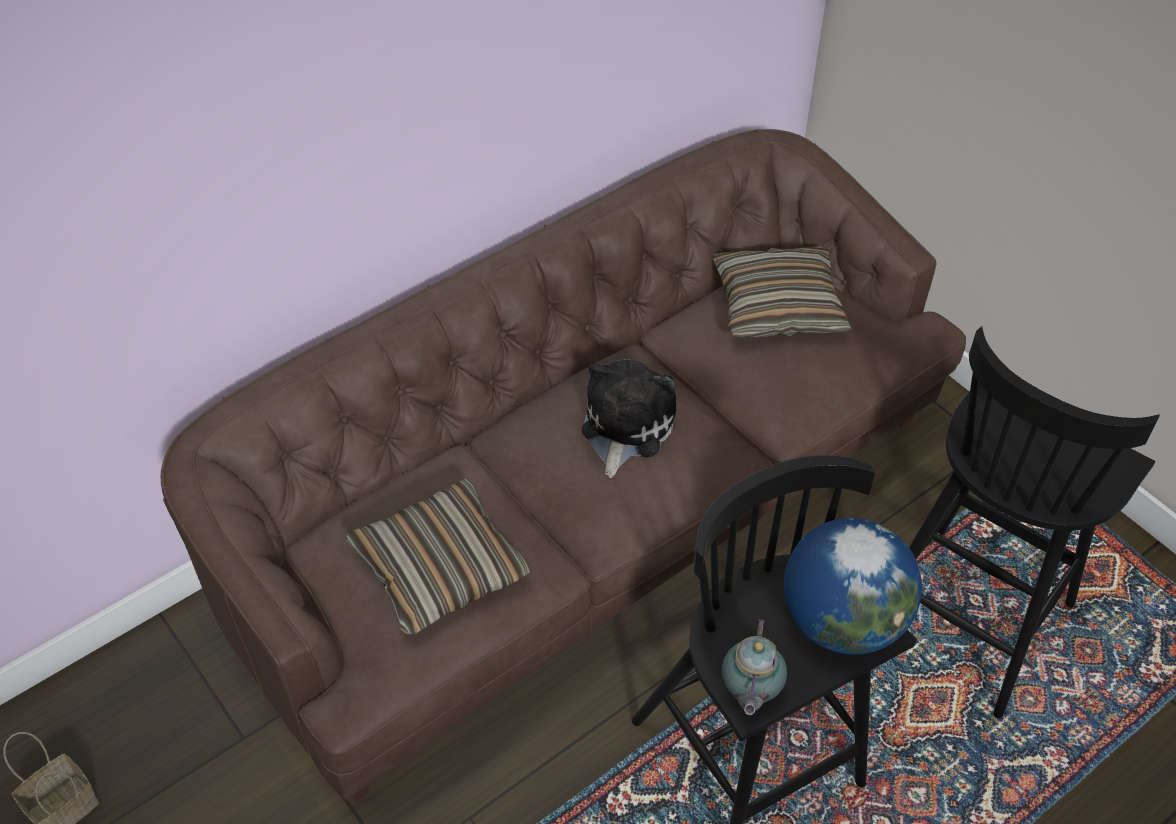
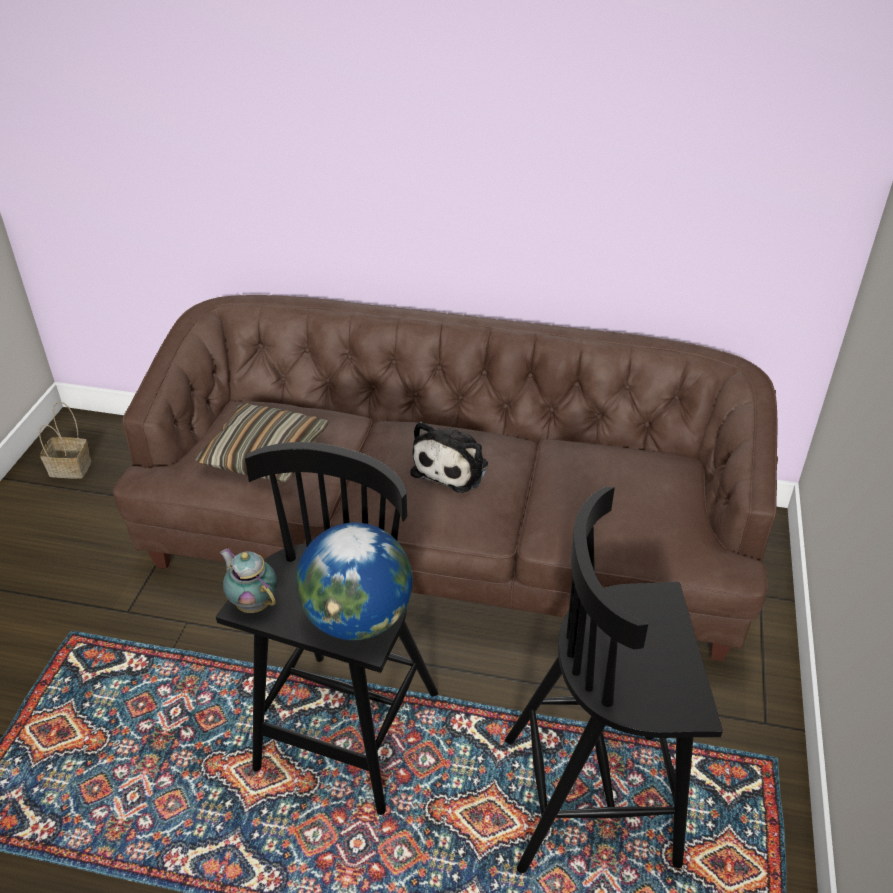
camera: 50 degrees right, 10 degrees down
(625, 427) = (453, 467): plush toy -> plush toy turned 135 degrees clockwise
(749, 693) = (253, 603): teapot -> teapot turned 75 degrees clockwise
(778, 306) = (642, 477): pillow -> none

